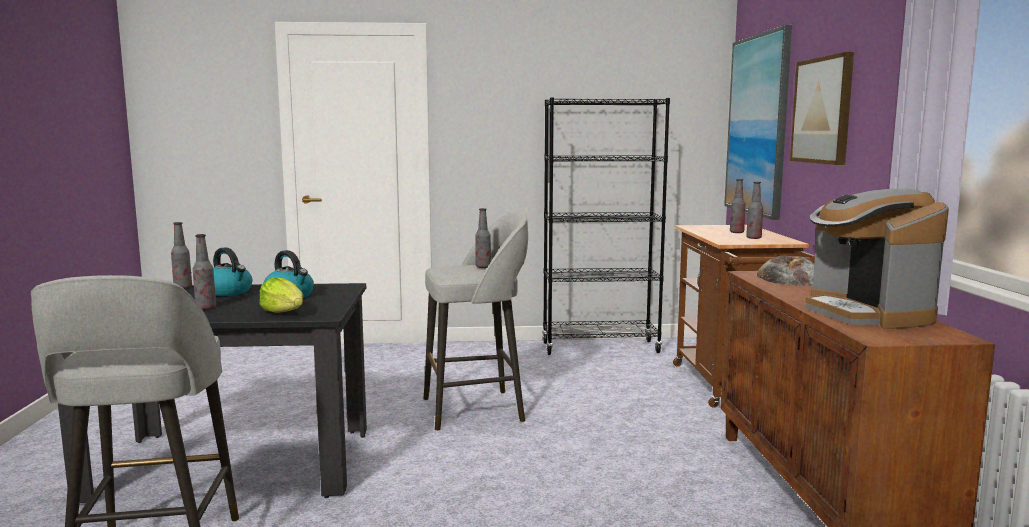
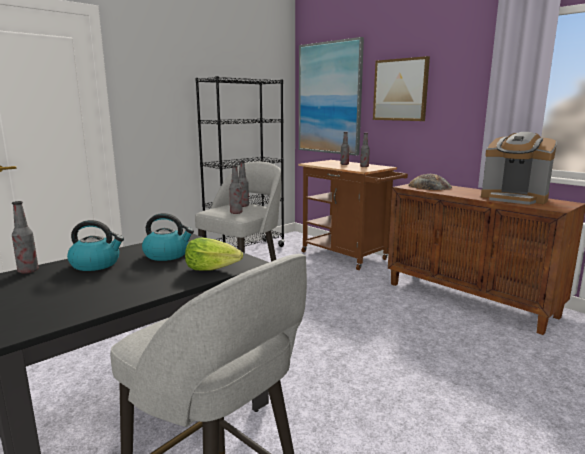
camera: 40 degrees left, 5 degrees up
(206, 308) = (126, 283): bottle -> bottle (236, 213)

